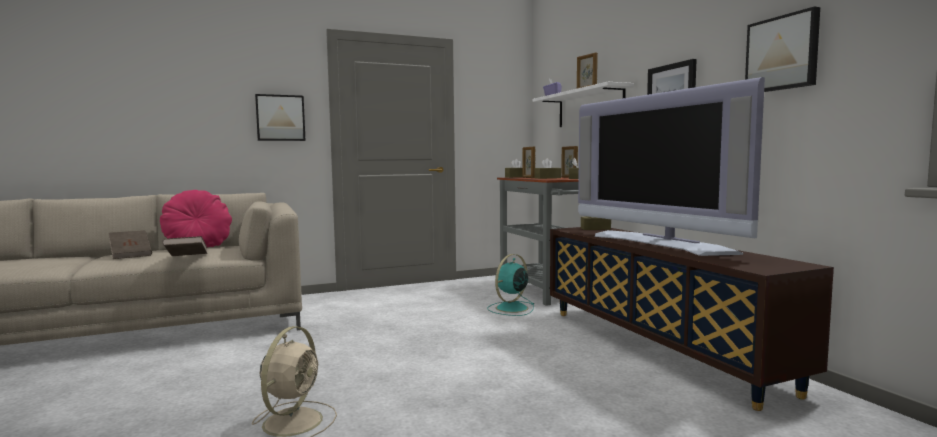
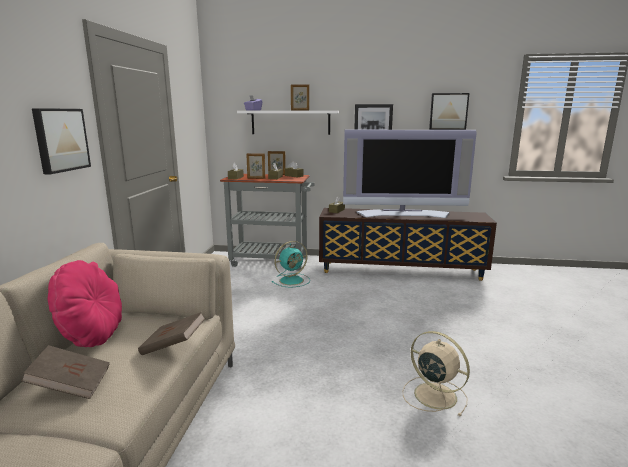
camera: 60 degrees left, 10 degrees up
(511, 308) = (292, 280): turquoise fan -> turquoise fan turned 105 degrees counterclockwise

